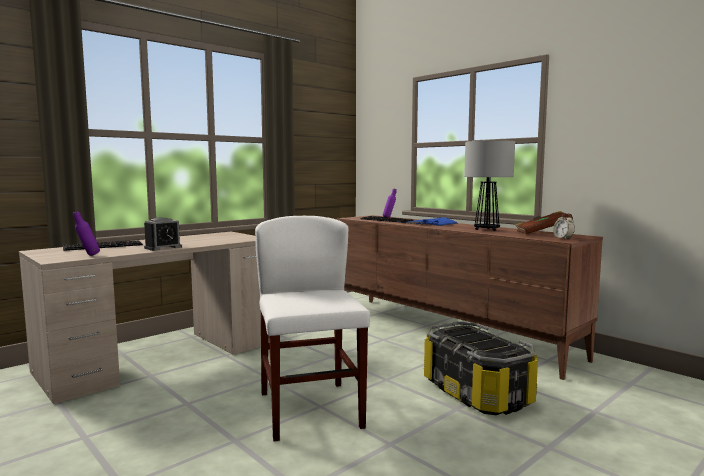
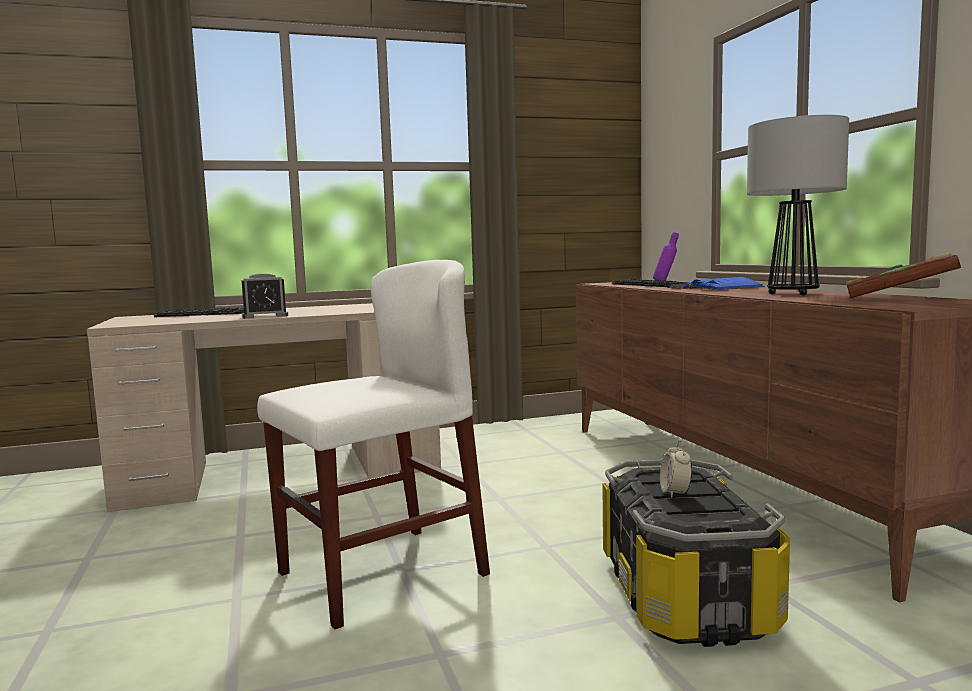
camera: 25 degrees right, 0 degrees up
(88, 256) = (158, 322): purple bottle -> none
(310, 410) = (382, 573): white chair -> white chair turned 45 degrees clockwise
(563, 238) = (918, 305): alarm clock -> alarm clock (675, 493)

